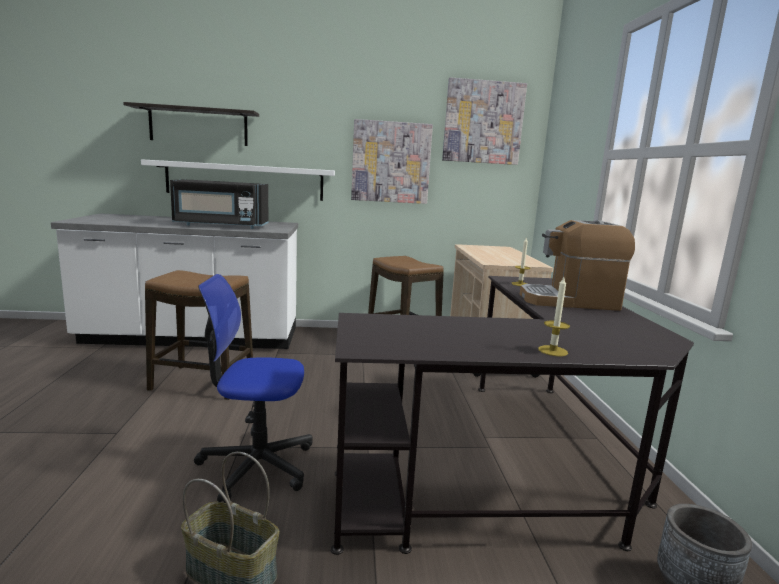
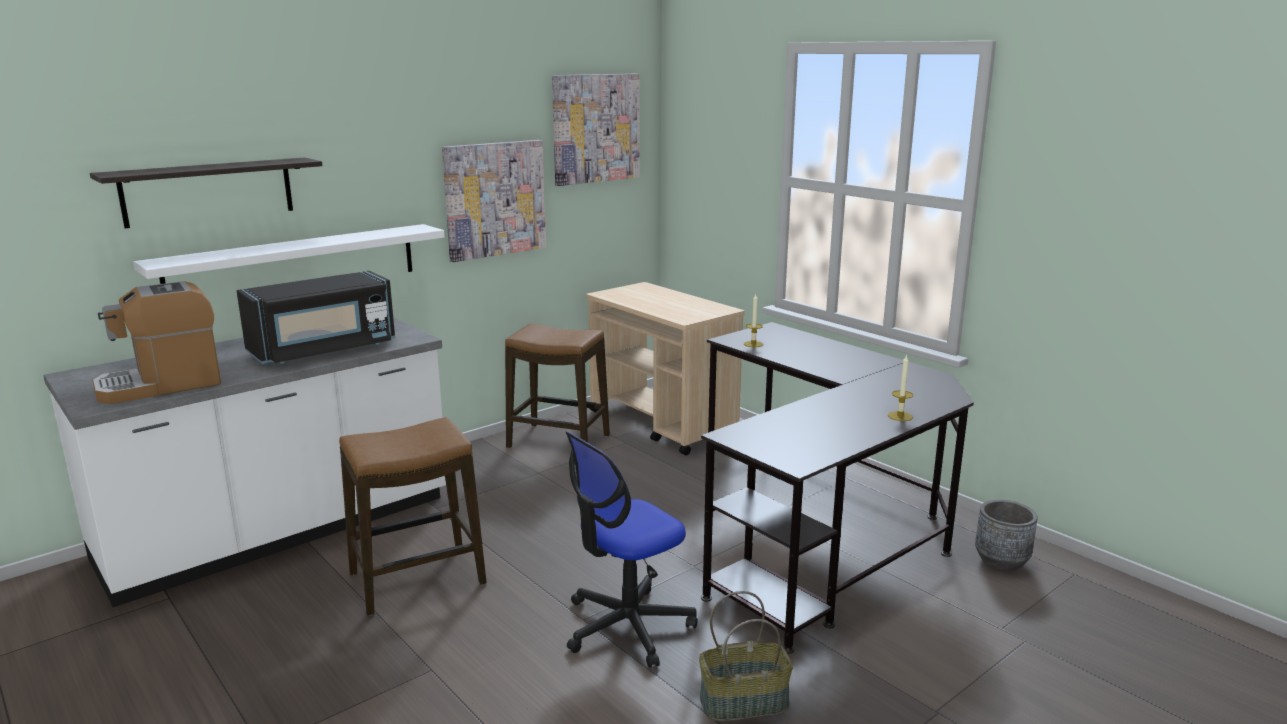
camera: 35 degrees left, 5 degrees up
(569, 301) = (823, 355): coffee machine -> coffee machine (161, 385)

